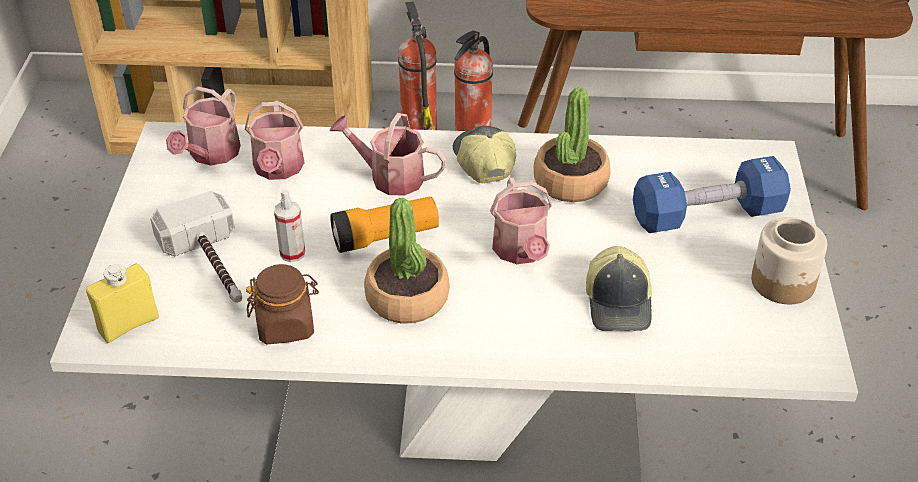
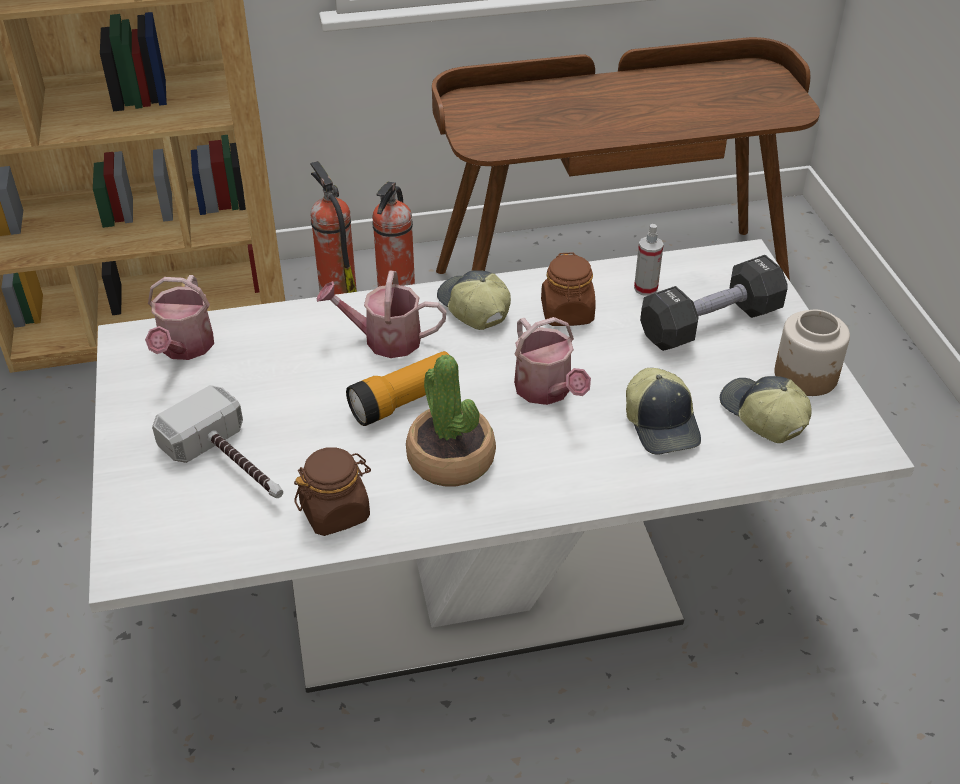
camera: 15 degrees left, 0 degrees up
(128, 325) = (163, 545): yellow bottle -> none
(278, 169) = (263, 351): watering can -> none
(292, 253) = (313, 436): spray bottle -> spray bottle (645, 288)
(570, 181) = (567, 313): potted plant -> brown jar
(707, 215) = (710, 324): blue dumbbell -> black dumbbell
(721, 313) = (762, 416): none -> cap

